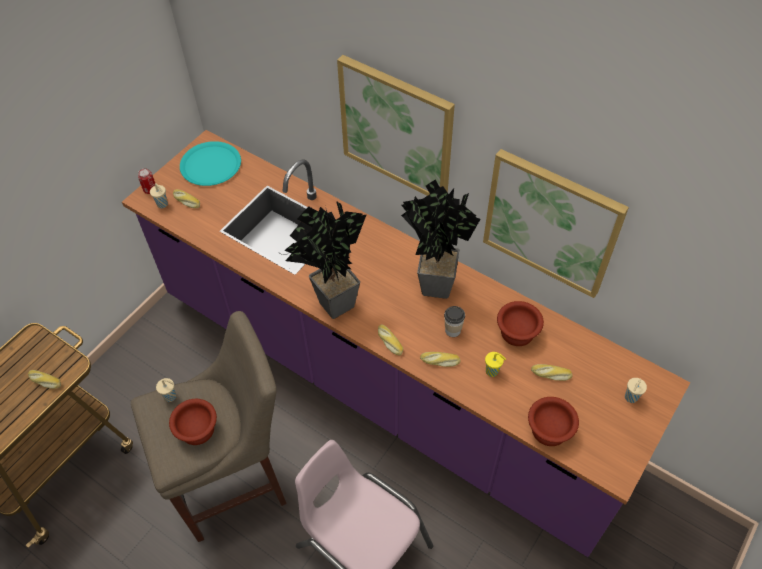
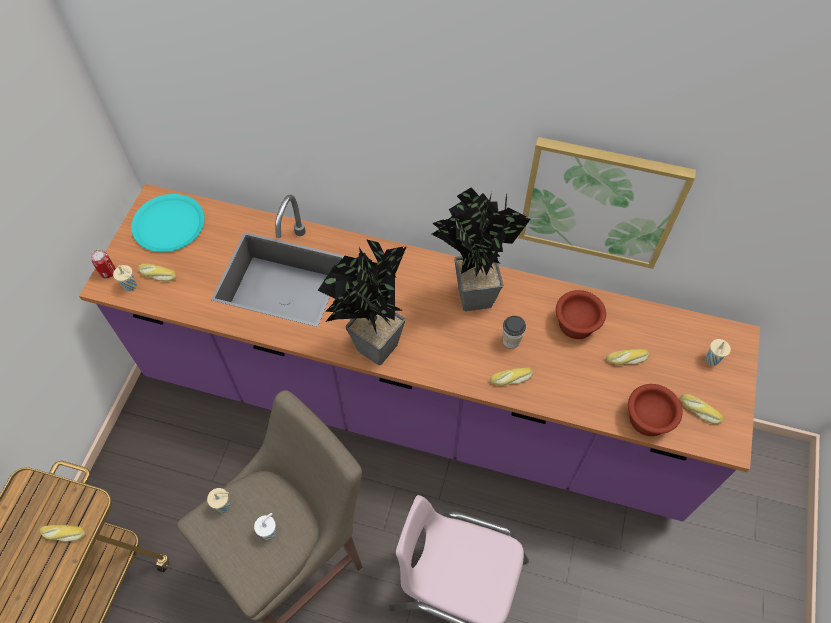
camera: 20 degrees left, 5 degrees up
(198, 428) = (269, 532): brown bowl -> white cup
(389, 342) = (450, 373): bread -> bread (699, 411)
(397, 128) = (402, 138): picture -> none
(492, 372) = (568, 374): yellow cup -> none

